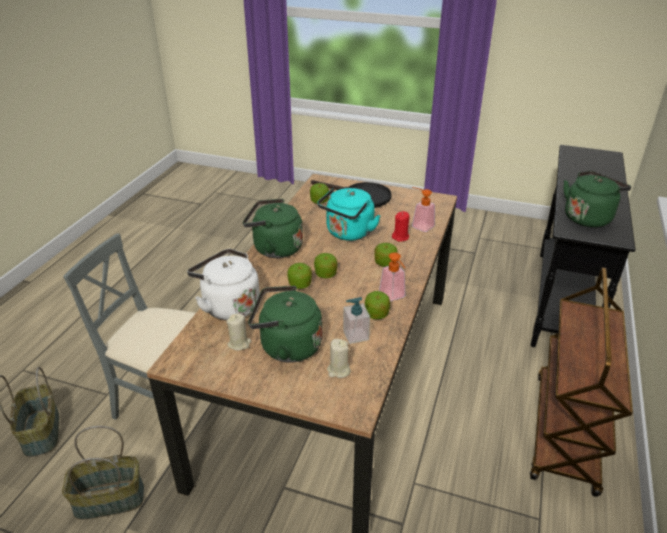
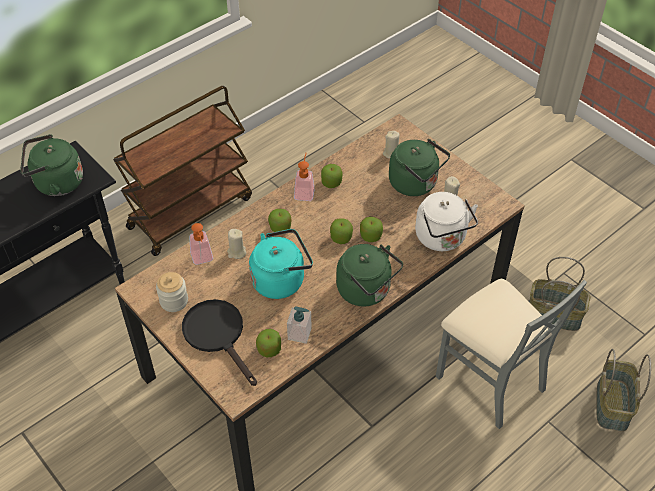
camera: 150 degrees left, 15 degrees up
(355, 335) = (360, 172): soap dispenser -> soap dispenser (299, 334)
(400, 237) = (236, 252): red candle -> beige candle
(409, 201) = (174, 301): none -> jar

